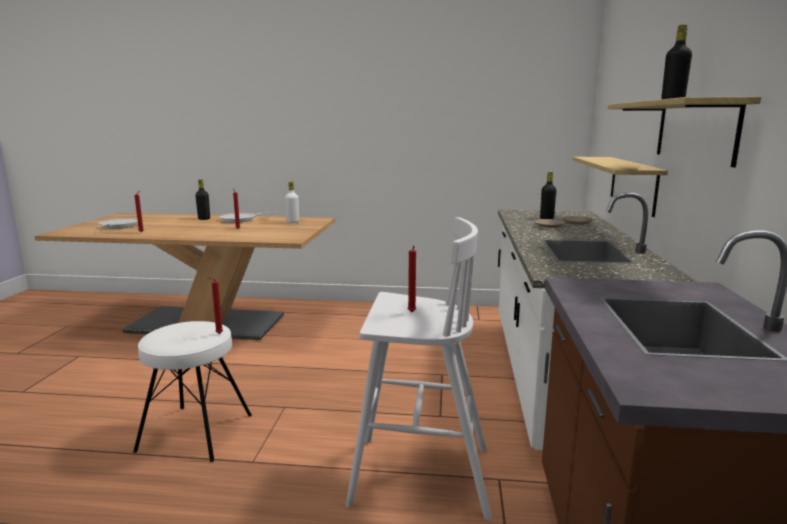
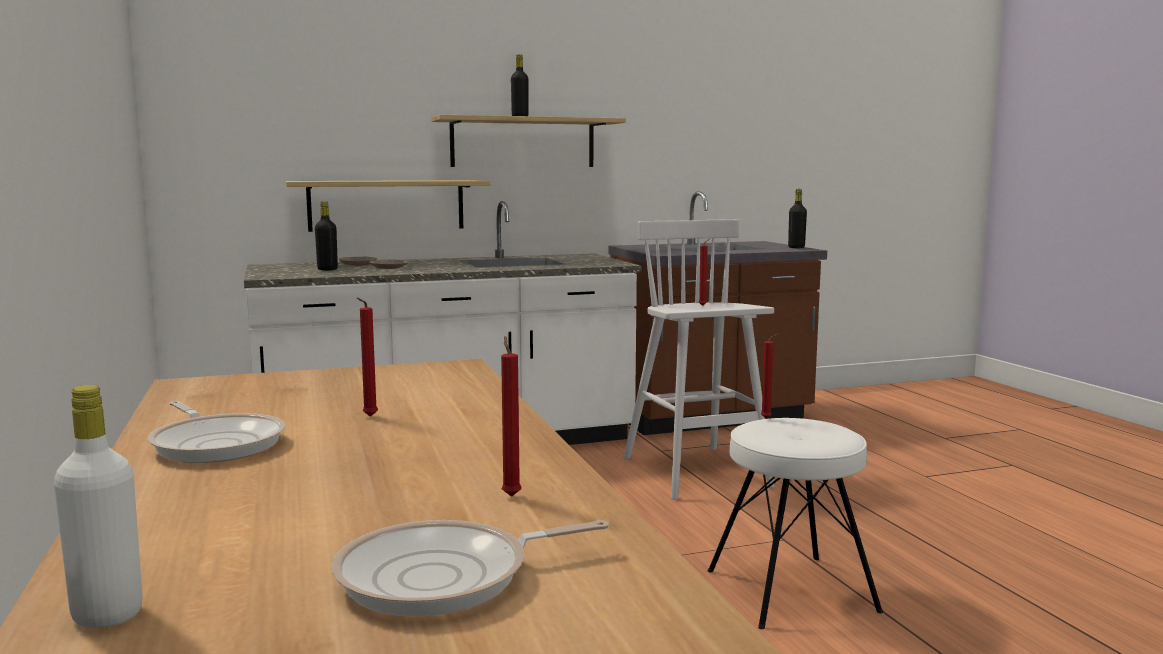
camera: 115 degrees left, 5 degrees down
(204, 219) = (204, 491): black bottle -> black bottle (796, 247)
(293, 222) = (247, 394): white bottle -> white bottle (107, 614)

